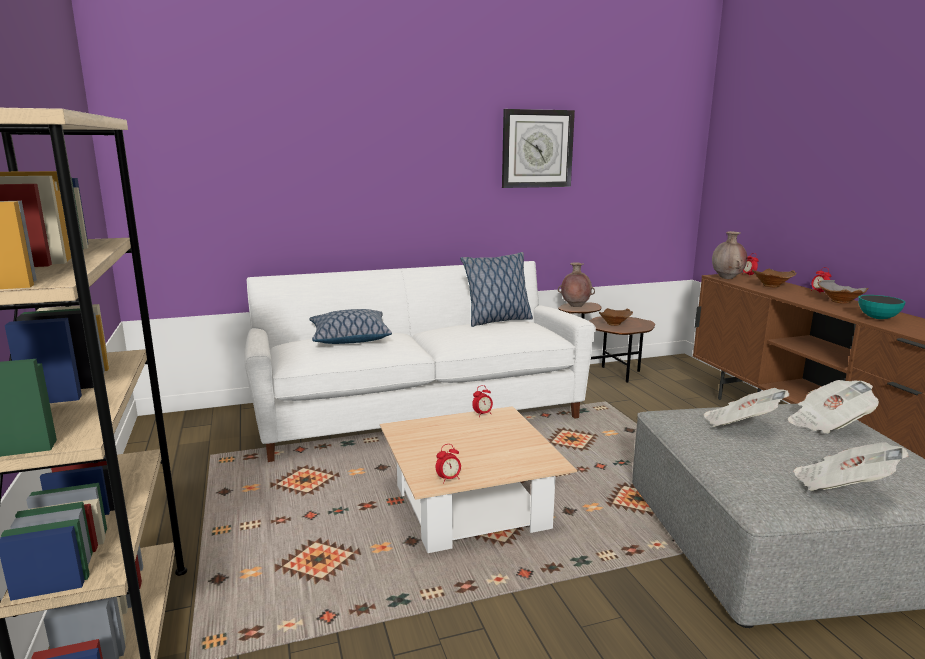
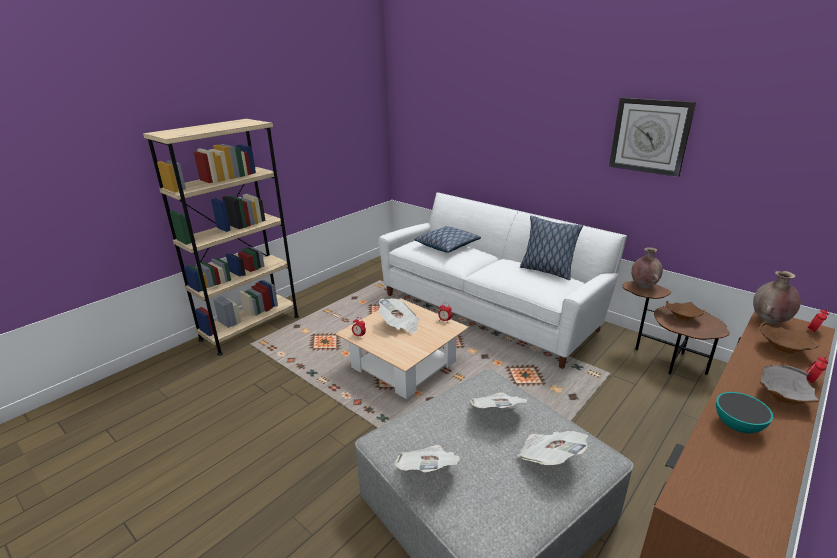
camera: 60 degrees right, 10 degrees up
(456, 443) = (400, 325): none -> newspaper

